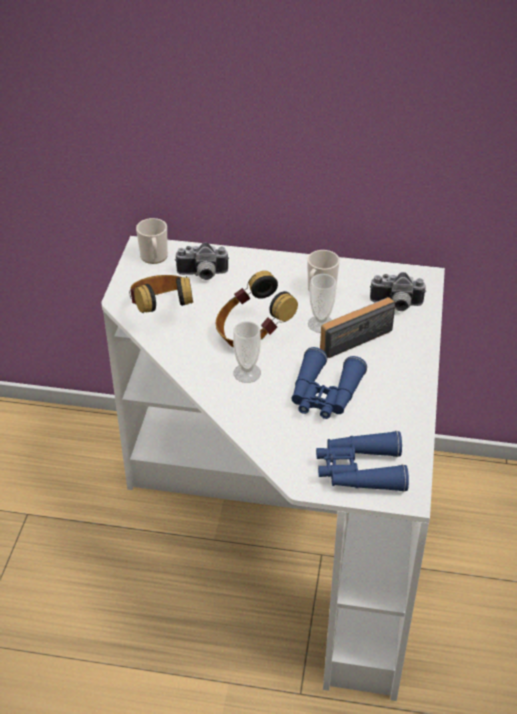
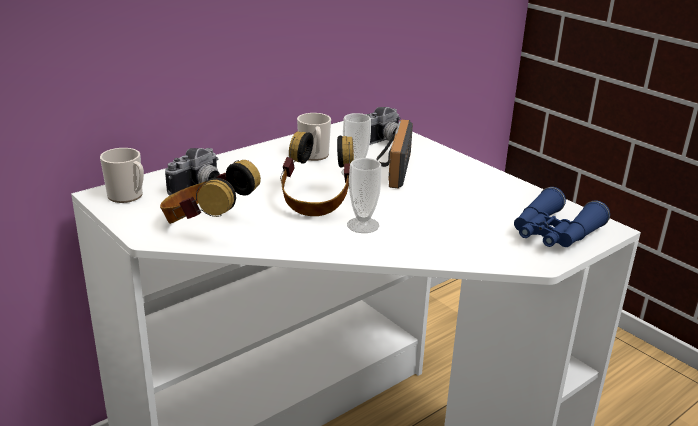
camera: 50 degrees left, 15 degrees down
(324, 395) = (442, 207): blue binoculars -> none

